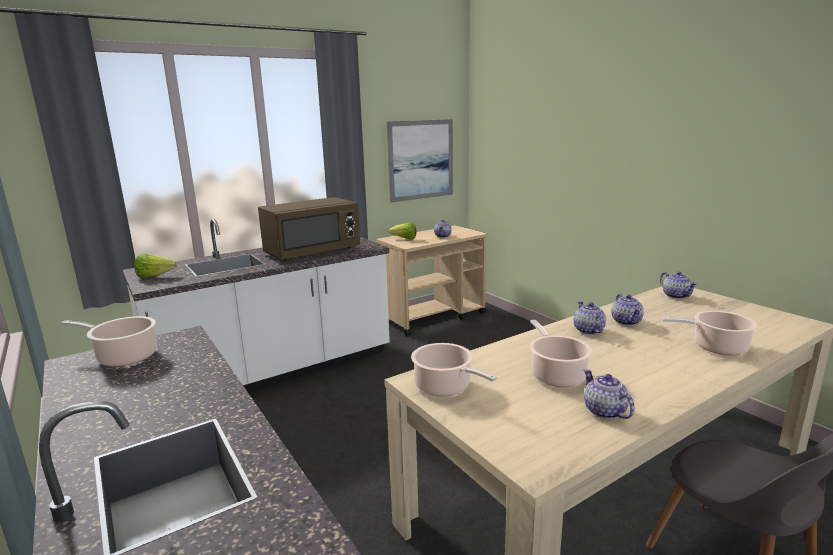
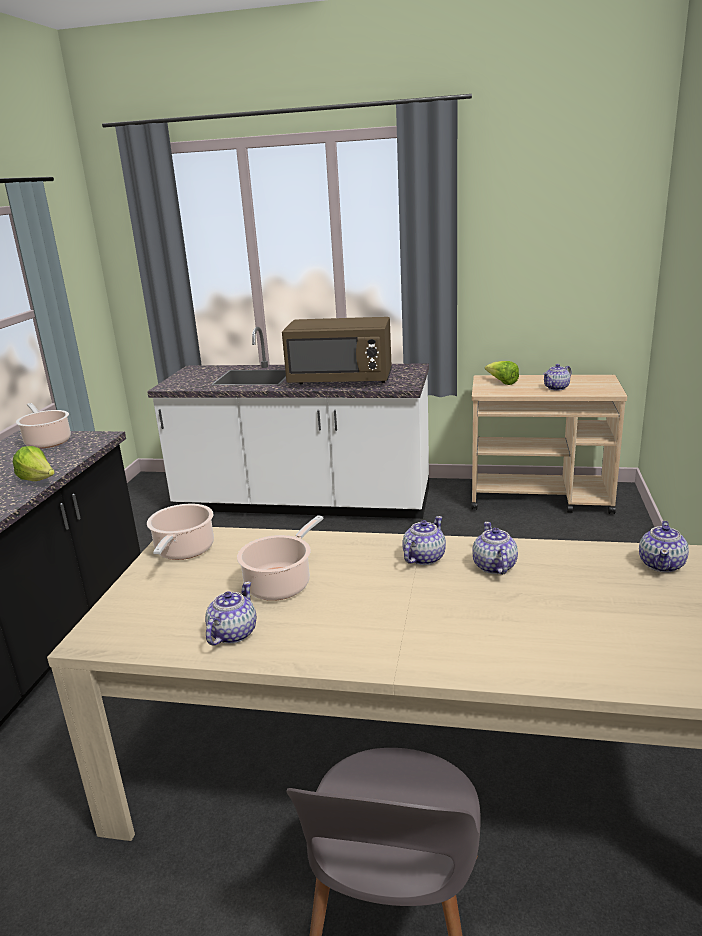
camera: 45 degrees right, 5 degrees up
(155, 276) = (189, 377): lettuce -> lettuce (38, 480)
(421, 160) = (562, 272): picture -> none
(626, 321) = (494, 567): teapot -> teapot turned 135 degrees clockwise
(716, 347) = (515, 643): cooking pot -> none

